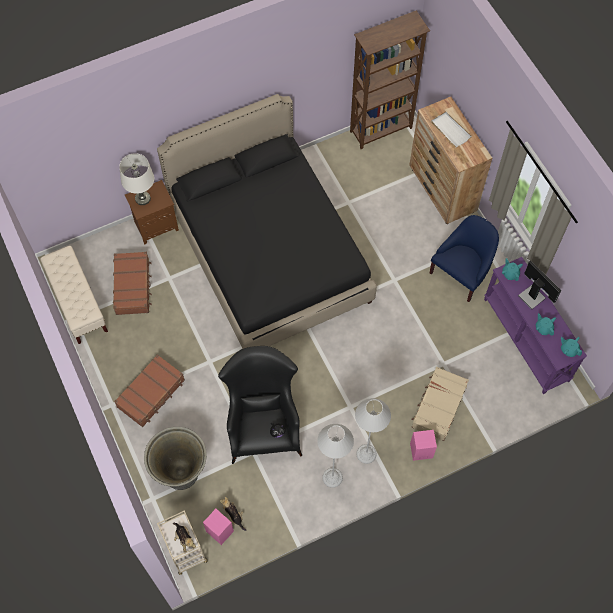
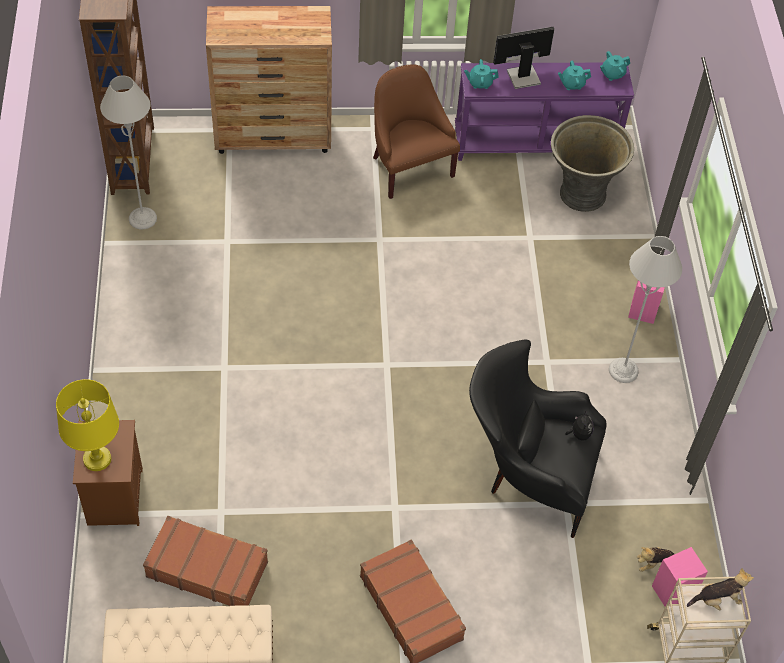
camera: 70 degrees left, 10 degrees down
(143, 198) = (97, 459): white table lamp -> yellow table lamp
(181, 472) = (560, 610): grey planter -> grey planter (581, 194)
(269, 253) = (255, 365): black bed -> none
(332, 477) = (643, 422): grey floor lamp -> grey floor lamp (143, 218)
(438, 406) = (588, 267): beige suitcase -> none
(450, 130) = (261, 27): white tray -> none
(461, 273) = (409, 167): blue armchair -> brown armchair

